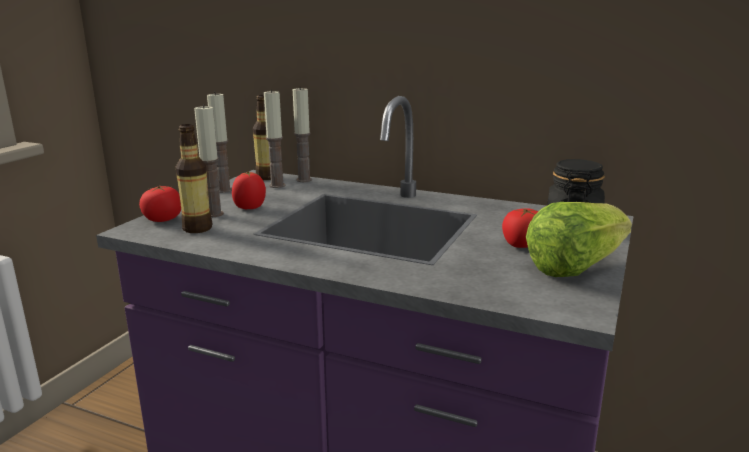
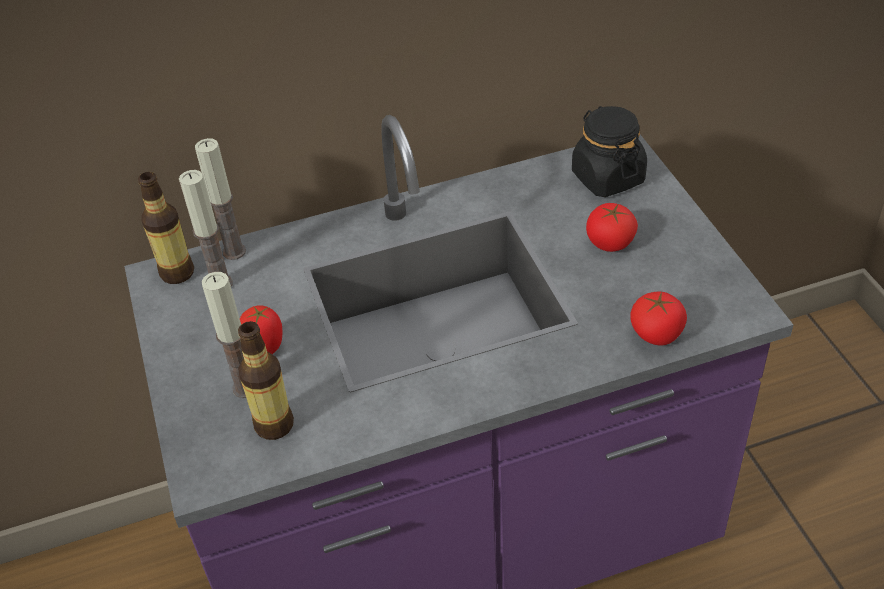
camera: 40 degrees left, 25 degrees up
(163, 219) = (202, 437): tomato -> tomato (656, 333)
(224, 190) = (170, 334): candle -> none
(574, 266) = (681, 250): lettuce -> none

